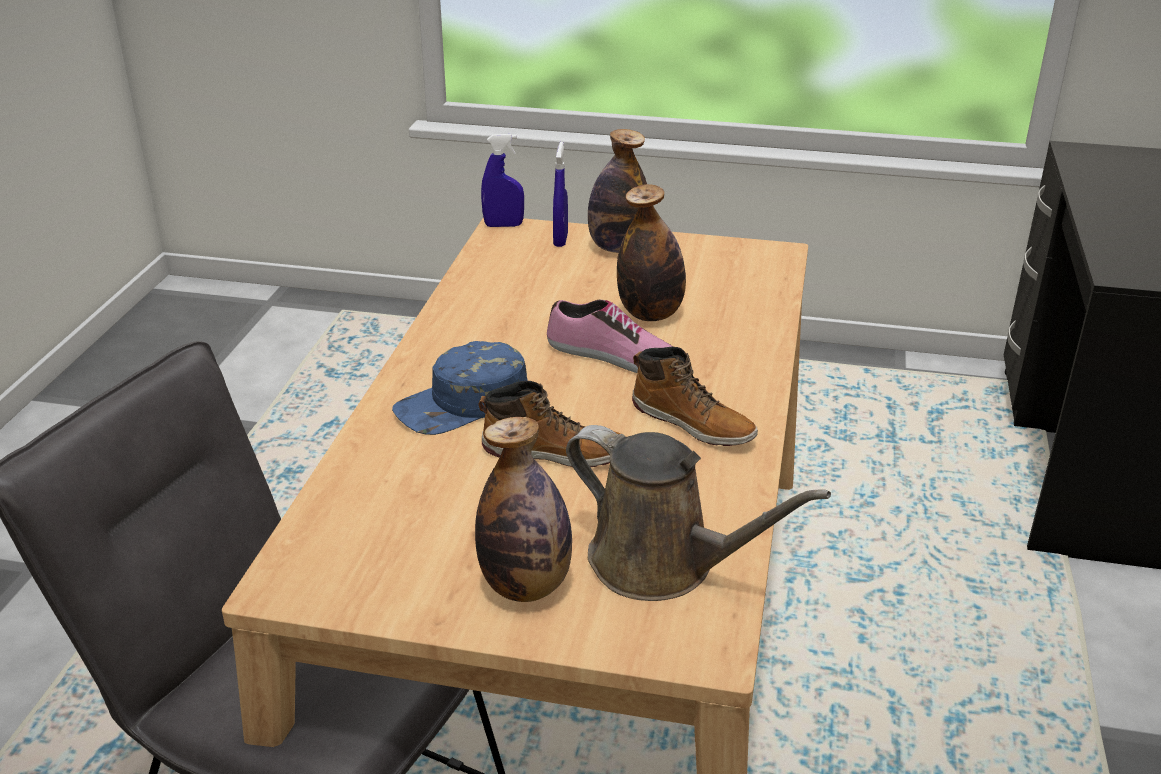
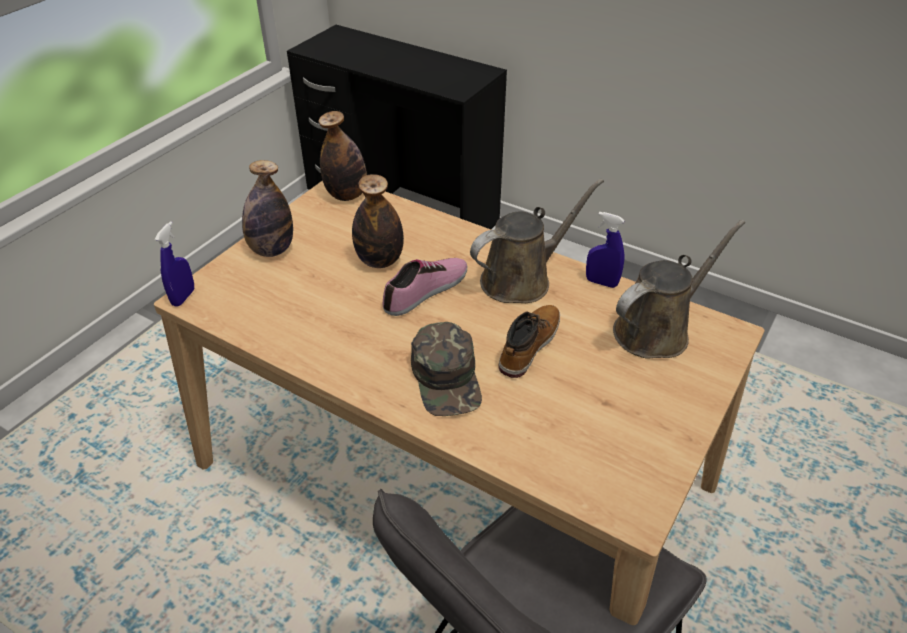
camera: 70 degrees left, 10 degrees up
(462, 403) = (447, 377): blue cap -> green cap
(526, 586) = (663, 391): bottle -> bottle (346, 195)
(560, 240) = (236, 273): blue spray bottle -> blue spray bottle (601, 282)
(693, 423) = (521, 279): boot -> brown watering can

